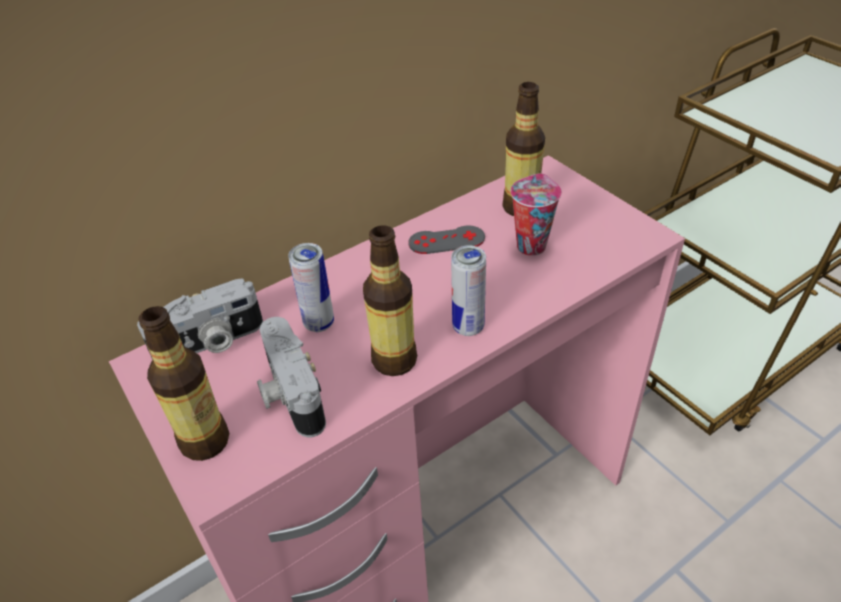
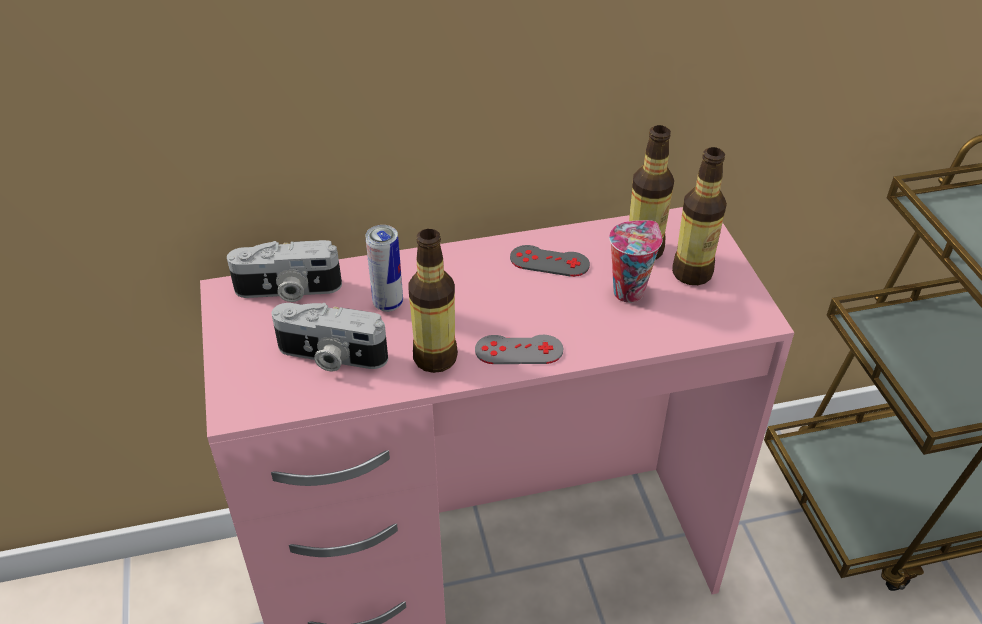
camera: 20 degrees right, 0 degrees up
(205, 441) = (243, 372): bottle -> bottle (692, 273)
(289, 393) = (330, 356): camera -> camera turned 75 degrees counterclockwise
(468, 327) = (519, 350): can -> grey game controller

